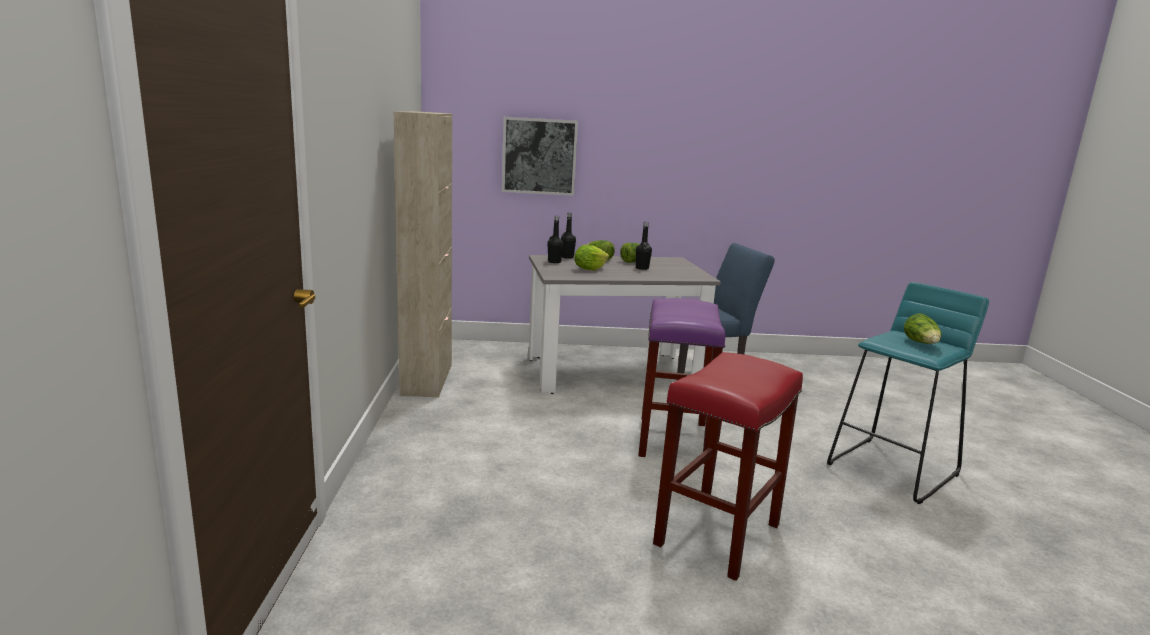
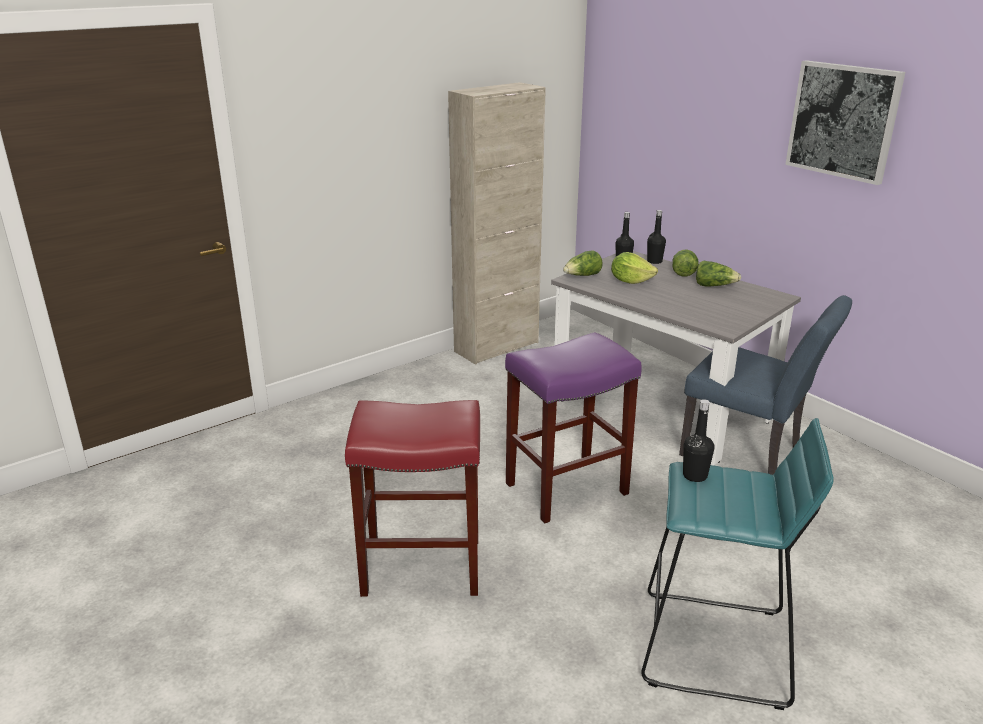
camera: 55 degrees right, 10 degrees up
(539, 156) = (676, 136): picture -> picture (843, 121)
(642, 268) = (692, 296): black bottle -> black bottle (695, 475)
(921, 343) = (731, 498): lettuce -> lettuce (582, 276)

